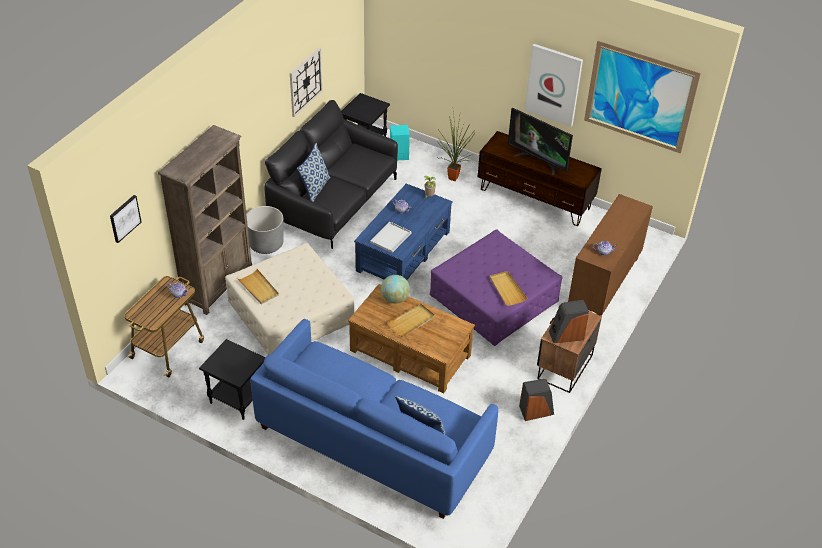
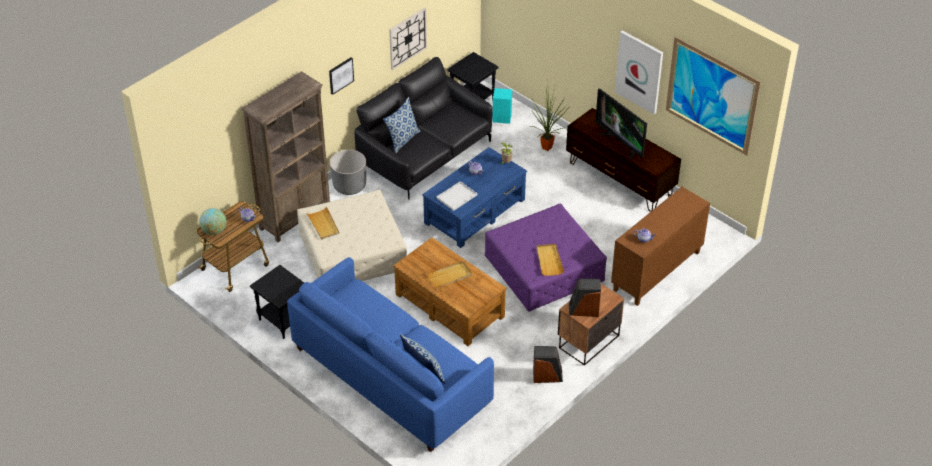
camera: 15 degrees right, 0 degrees up
(124, 218) = (205, 145): picture -> picture (340, 75)
(395, 299) = (441, 253): globe -> globe (214, 231)

